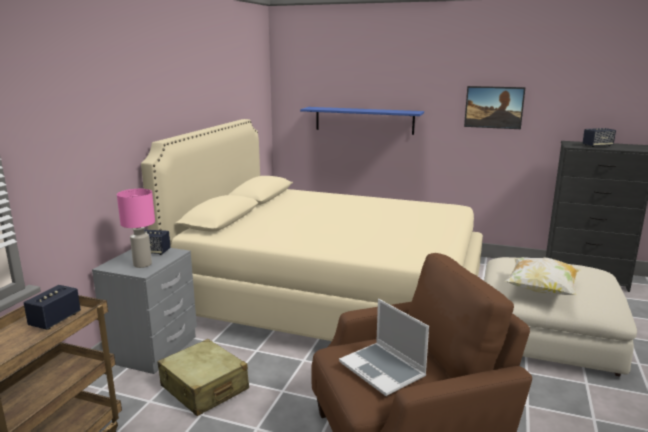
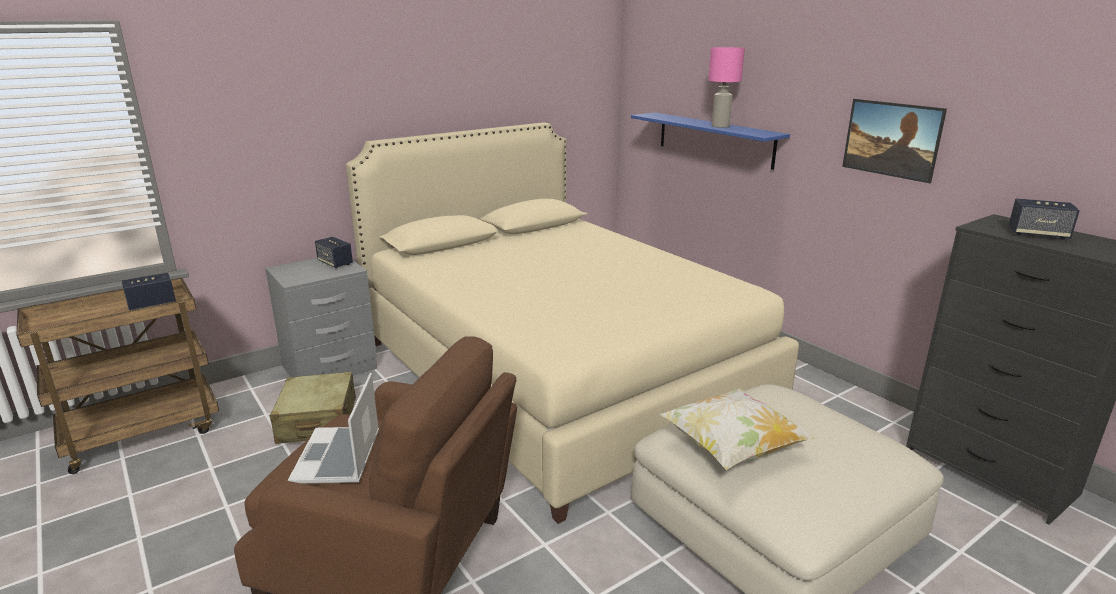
camera: 35 degrees right, 5 degrees up
(143, 264) = (305, 274): pink table lamp -> pink table lamp (721, 126)

